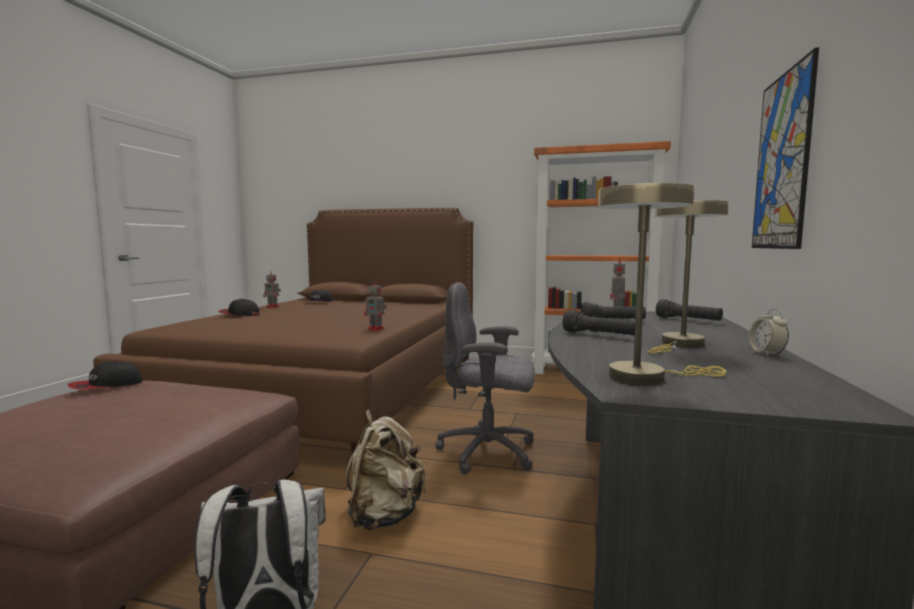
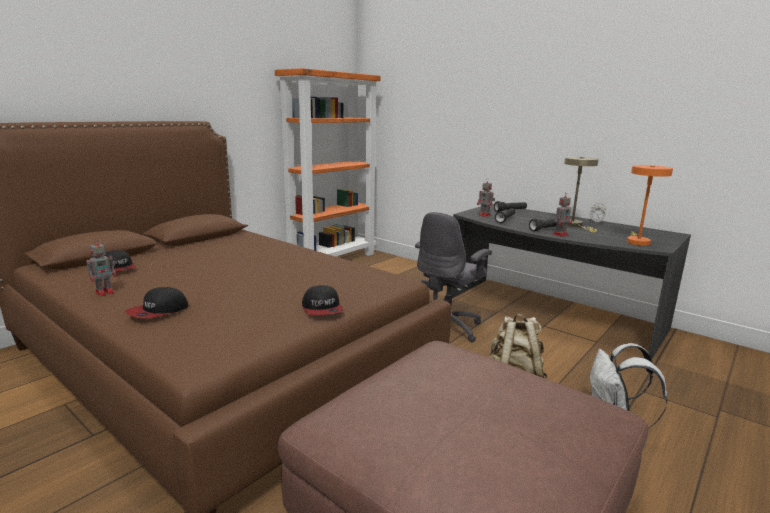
camera: 65 degrees left, 10 degrees up
(106, 386) = (375, 418): cap -> cap (322, 309)
(376, 329) = (360, 269): toy robot -> toy robot (560, 234)
(645, 377) = (637, 241): beige table lamp -> orange table lamp
(782, 161) = (562, 131): picture -> none

